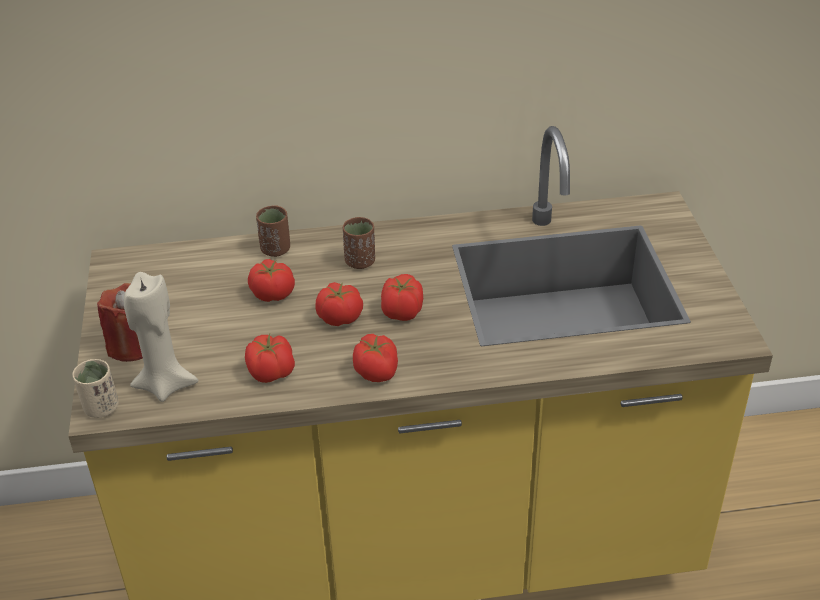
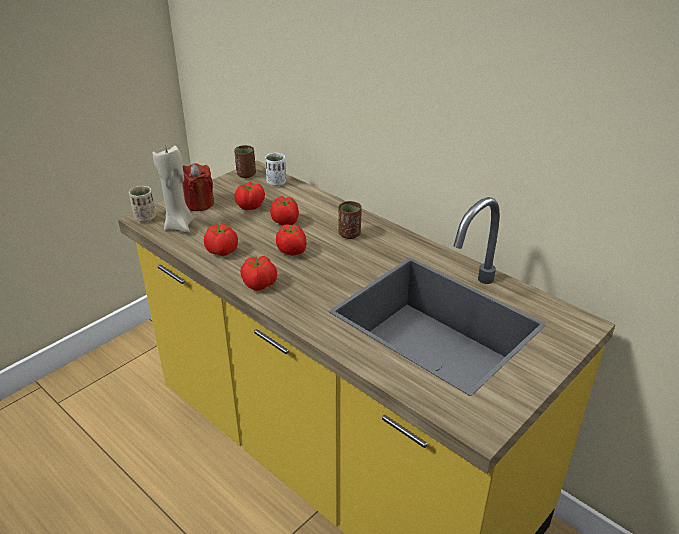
camera: 50 degrees right, 5 degrees down
(174, 260) = (276, 182): none -> white cup
(275, 249) = (323, 205): brown cup -> brown cup (246, 174)
(401, 312) = (323, 269): tomato -> tomato (250, 206)

